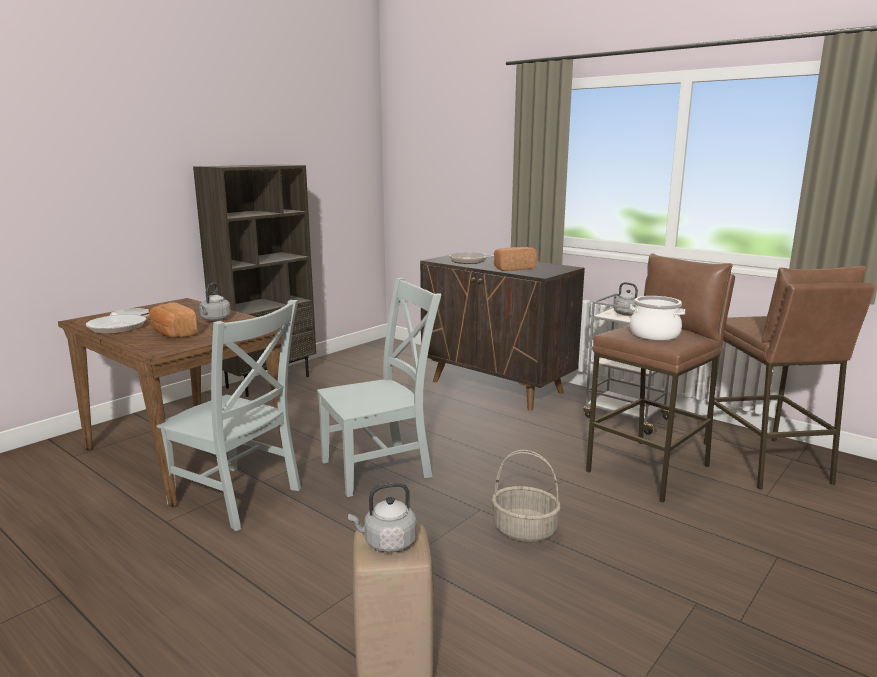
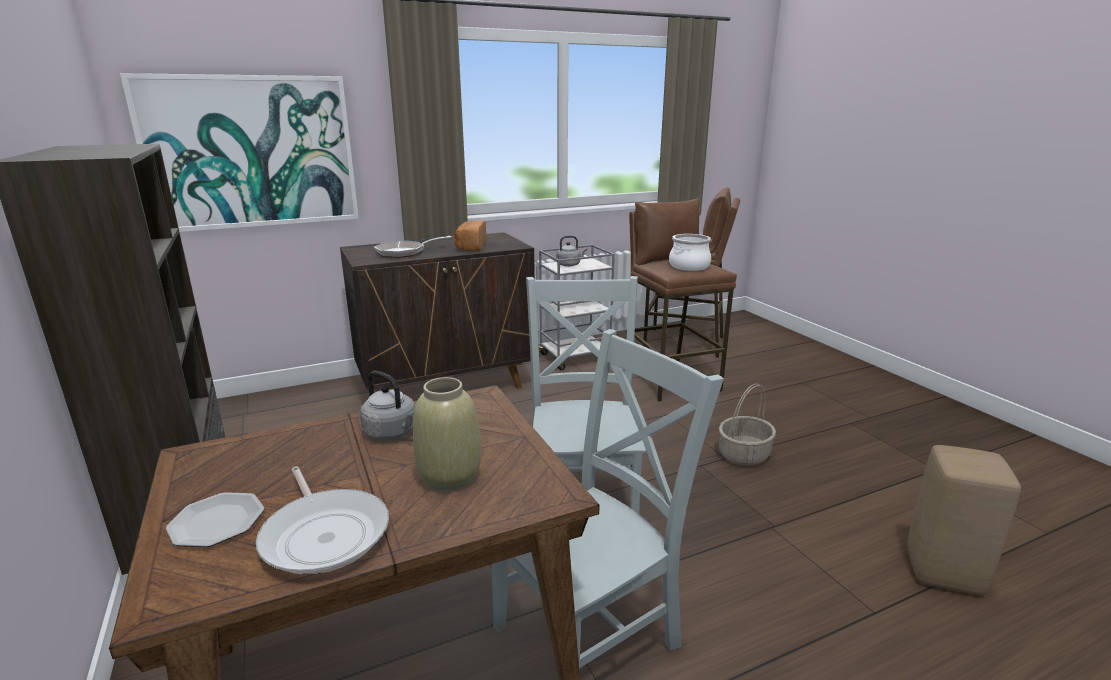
camera: 65 degrees left, 5 degrees up
(173, 334) = (448, 476): bread -> beige vase
(387, 543) = (980, 462): grey kettle -> none
(439, 178) = (251, 152): none -> picture

